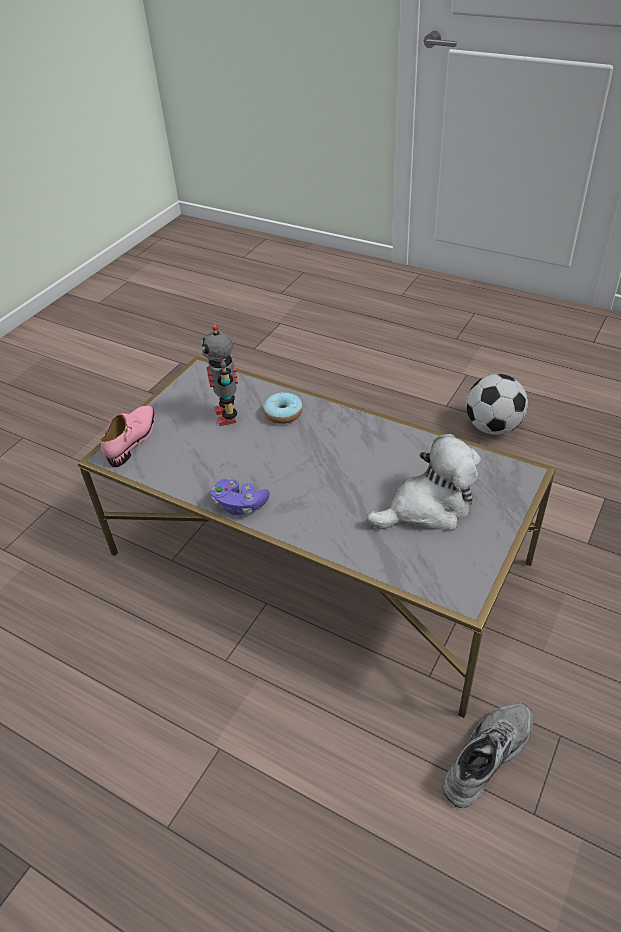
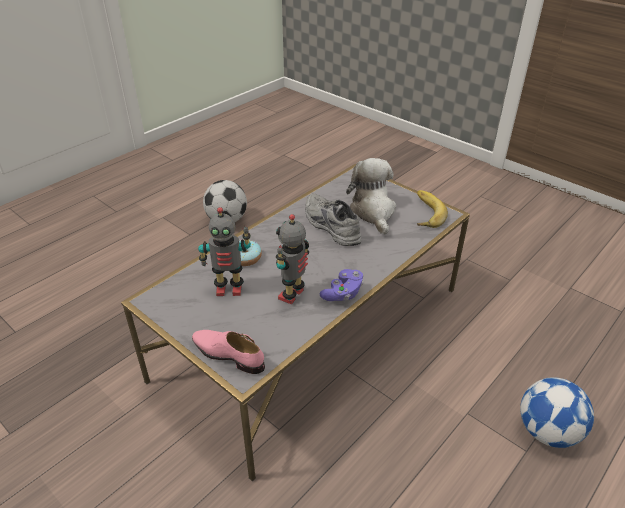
camera: 80 degrees left, 5 degrees down
(201, 860) = (547, 431): none -> football
(228, 464) = (293, 295): none -> toy robot
(453, 566) = (424, 213): none -> banana
(484, 754) = (477, 288): grey shoe -> grey shoe (330, 226)

